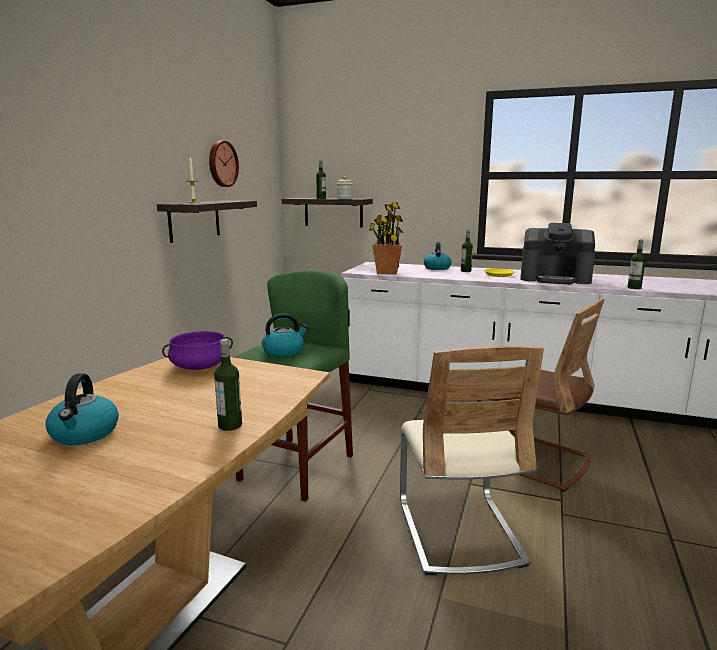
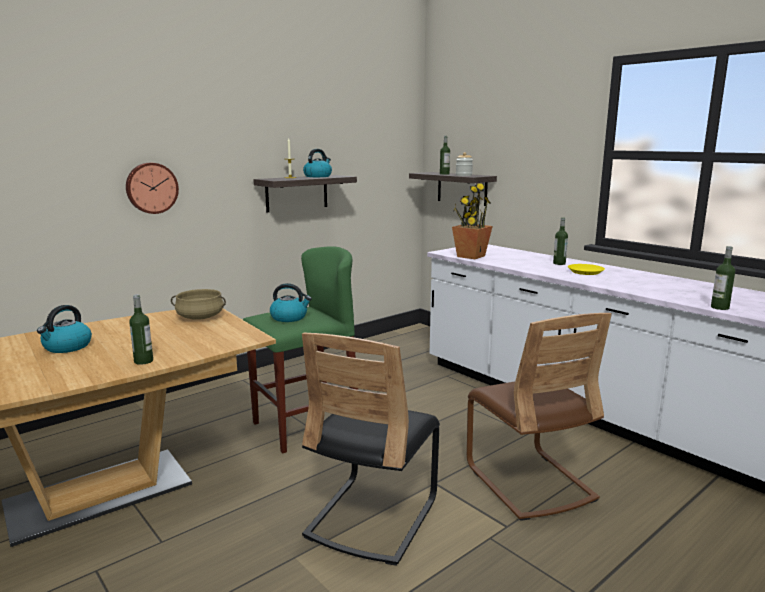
camera: 30 degrees right, 0 degrees up
(199, 367) = (200, 317): purple cooking pot -> beige cooking pot
(222, 164) = (335, 141): wall clock -> wall clock (151, 188)
(437, 268) = (535, 257): kettle -> kettle (318, 176)
(458, 531) = (372, 517): beige chair -> black chair
(555, 279) = (643, 284): coffee machine -> none

